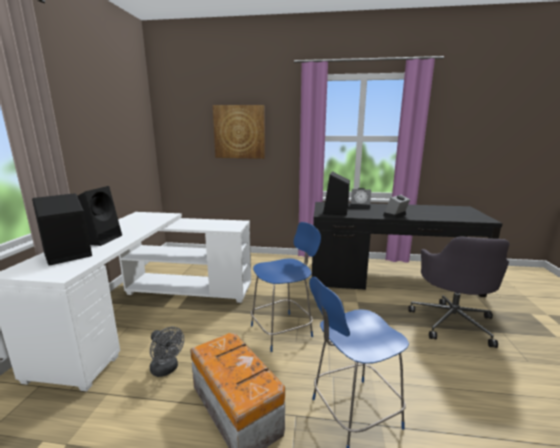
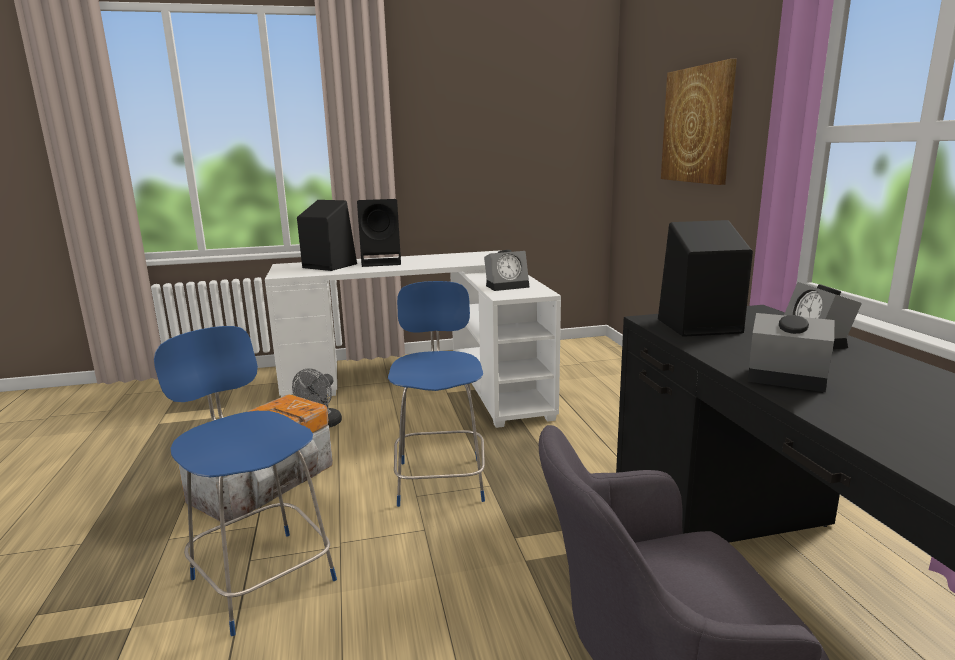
camera: 70 degrees right, 0 degrees up
(214, 225) = (508, 286): none -> alarm clock
(283, 330) = (440, 479): blue chair -> blue chair turned 135 degrees counterclockwise

